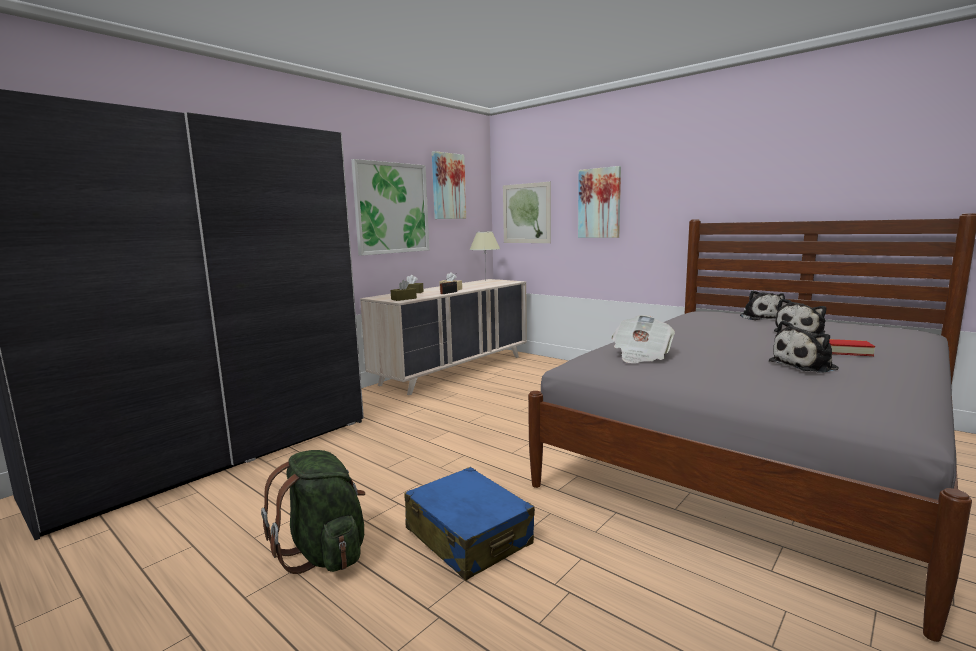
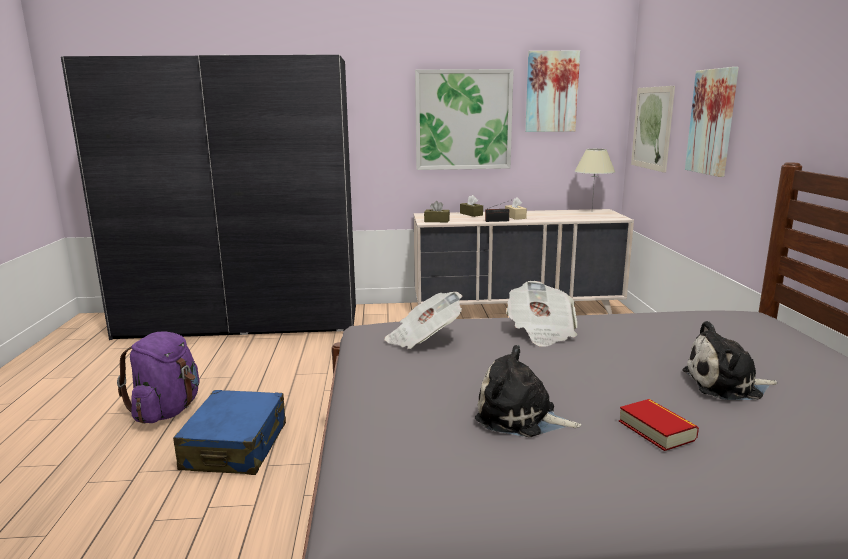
camera: 45 degrees right, 5 degrees up
(325, 553) = (167, 411): green backpack -> purple backpack
(676, 336) = (541, 332): none -> newspaper
(760, 317) = (783, 348): plush toy -> none

